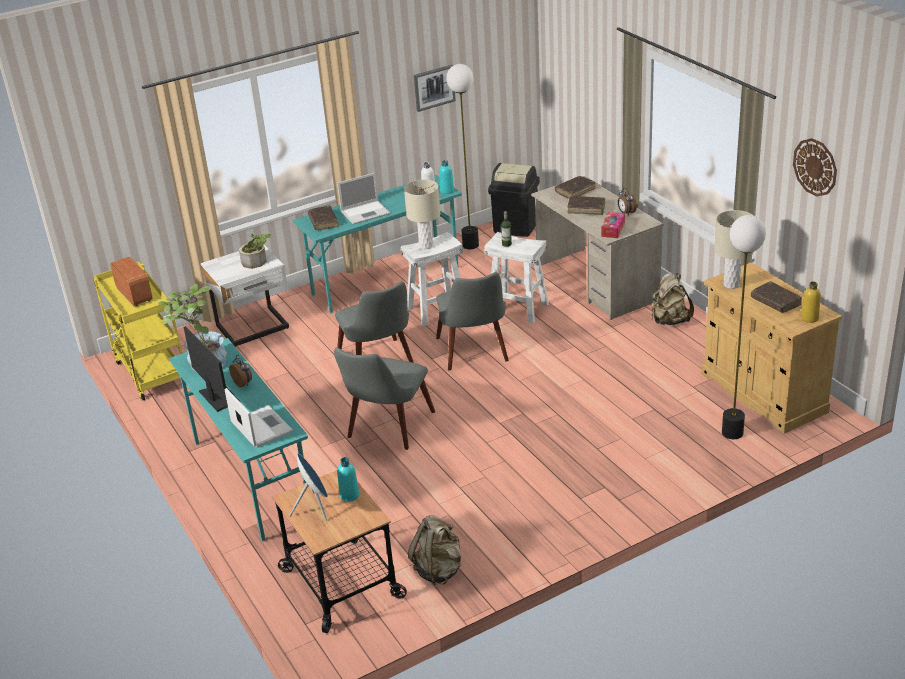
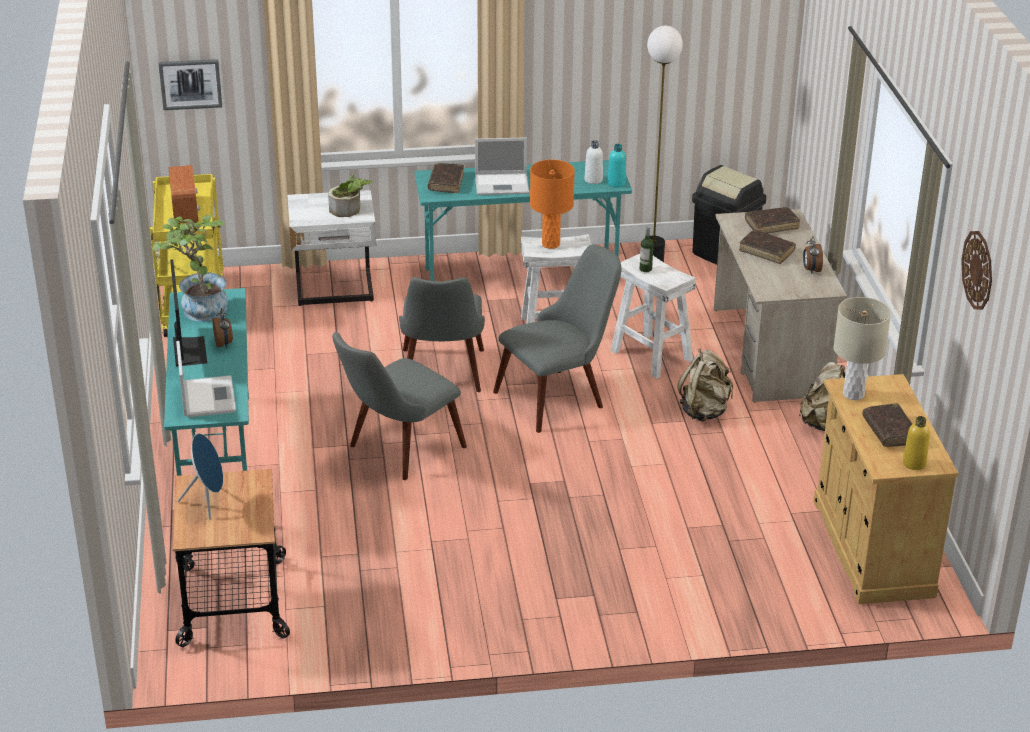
camera: 20 degrees right, 0 degrees up
(349, 495) = (253, 500): turquoise bottle -> none
(426, 245) = (551, 244): beige table lamp -> orange table lamp
(434, 87) = (639, 48): picture -> picture (190, 84)
(439, 570) = (343, 622): beige backpack -> beige backpack (705, 411)
(475, 354) = (560, 395): grey chair -> grey chair turned 135 degrees counterclockwise
(613, 229) = (777, 286): tissue box -> none
(732, 433) = (795, 583): floor lamp -> none

